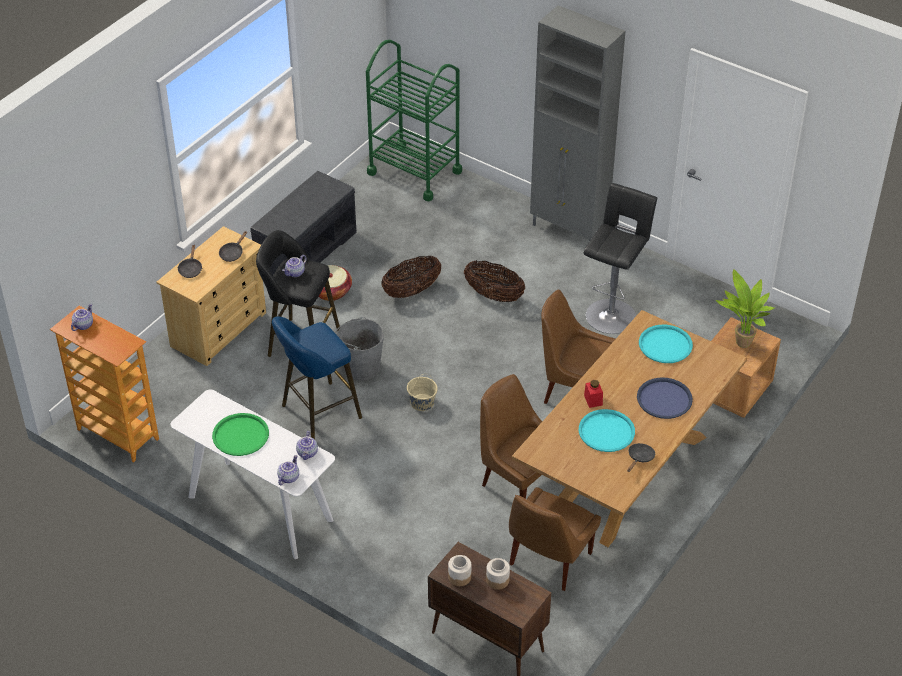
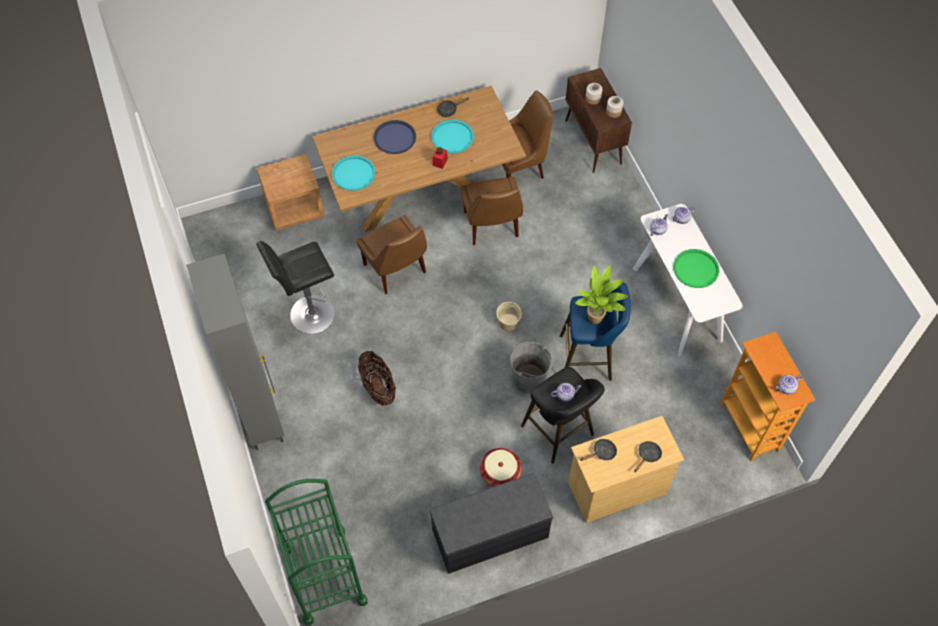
camera: 145 degrees left, 15 degrees up
(411, 291) = (436, 431): basket -> none
(740, 344) = (286, 179): potted plant -> potted plant (597, 320)

